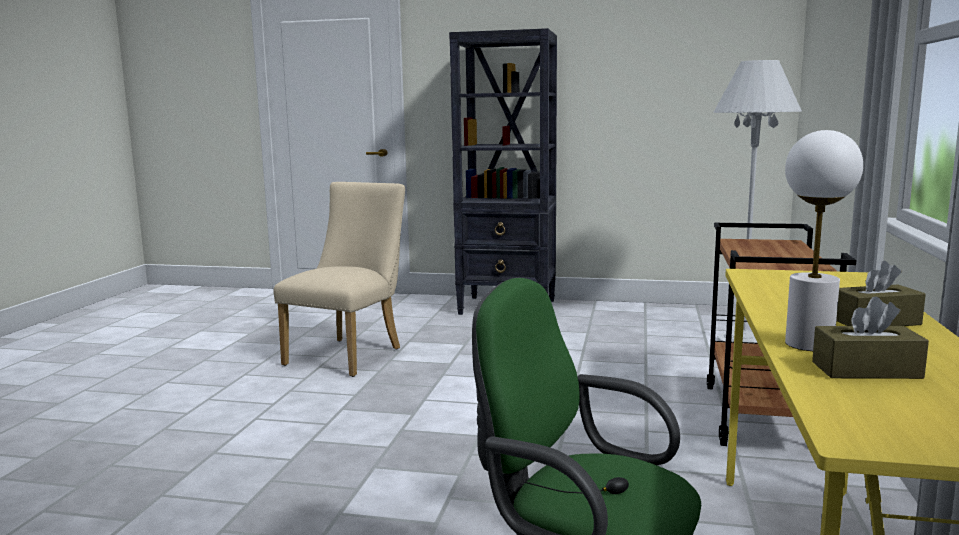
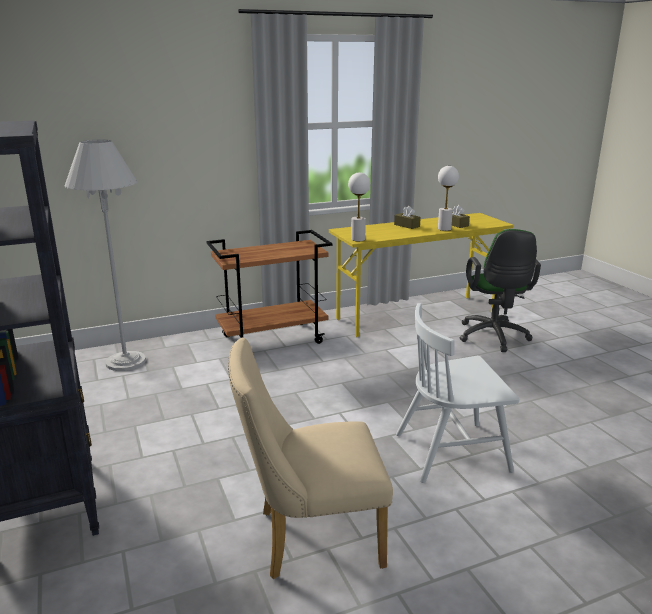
camera: 125 degrees left, 10 degrees up
(333, 432) = (452, 452): none -> white chair
(759, 274) = (358, 239): none -> white table lamp

